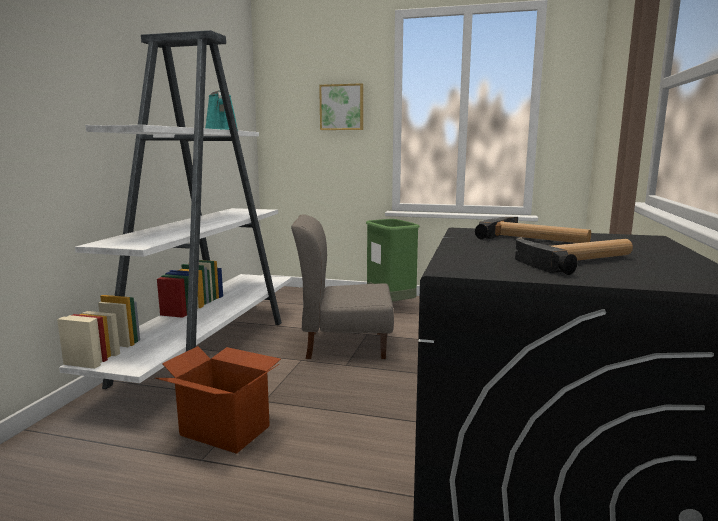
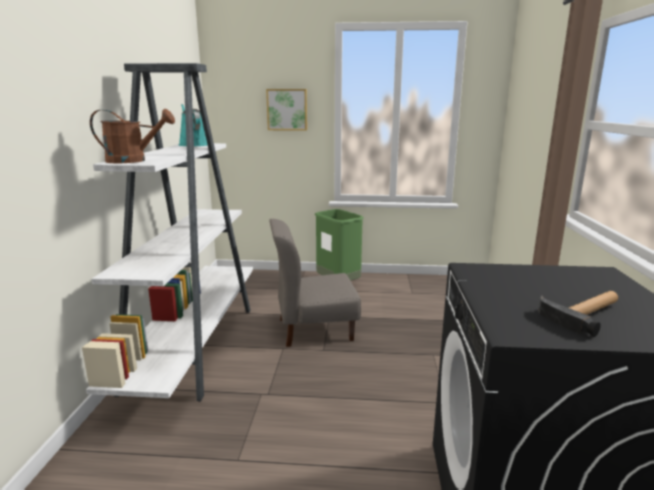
camera: 10 degrees left, 5 degrees up
(129, 124) = (133, 161): none -> brown watering can
(225, 430) = (246, 427): cardboard box -> none
(535, 239) = (530, 280): hammer -> none

